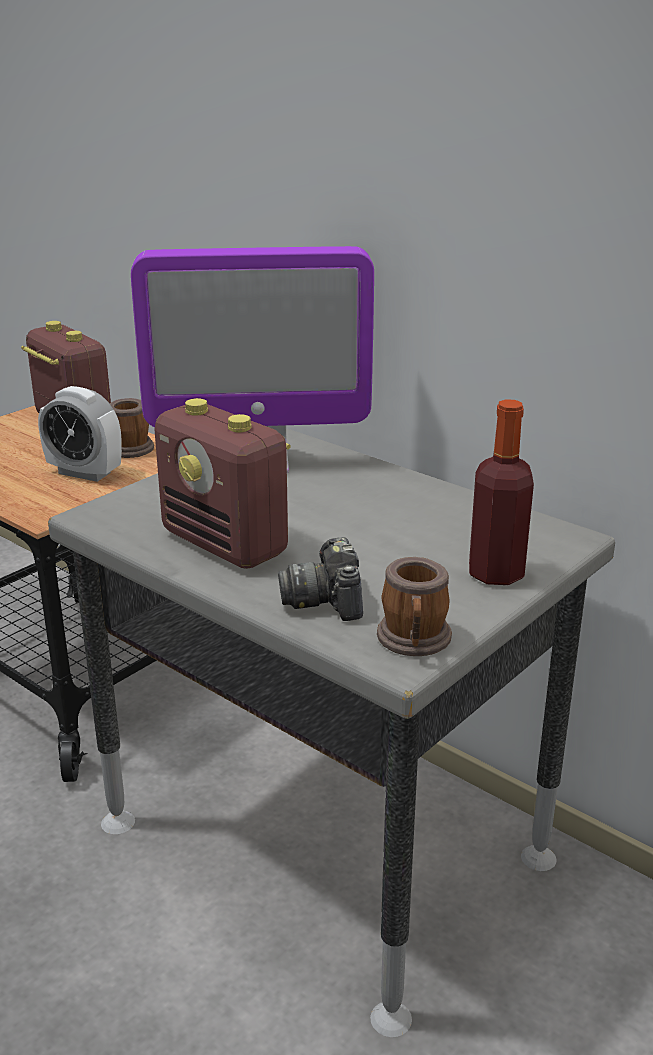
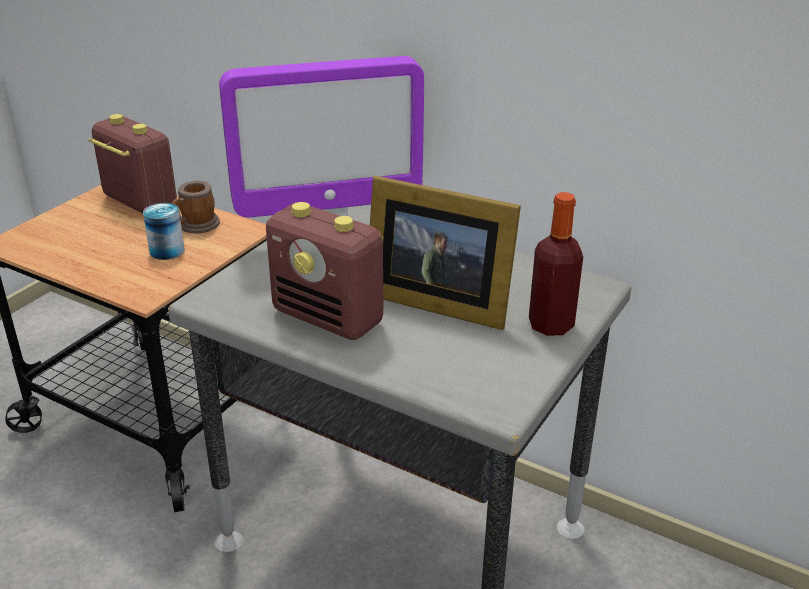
camera: 10 degrees left, 5 degrees up
(84, 473) = (167, 251): alarm clock -> can
(327, 600) = (427, 362): camera -> none
(361, 536) = (435, 300): none -> picture frame
(414, 641) = (506, 392): mug -> none

